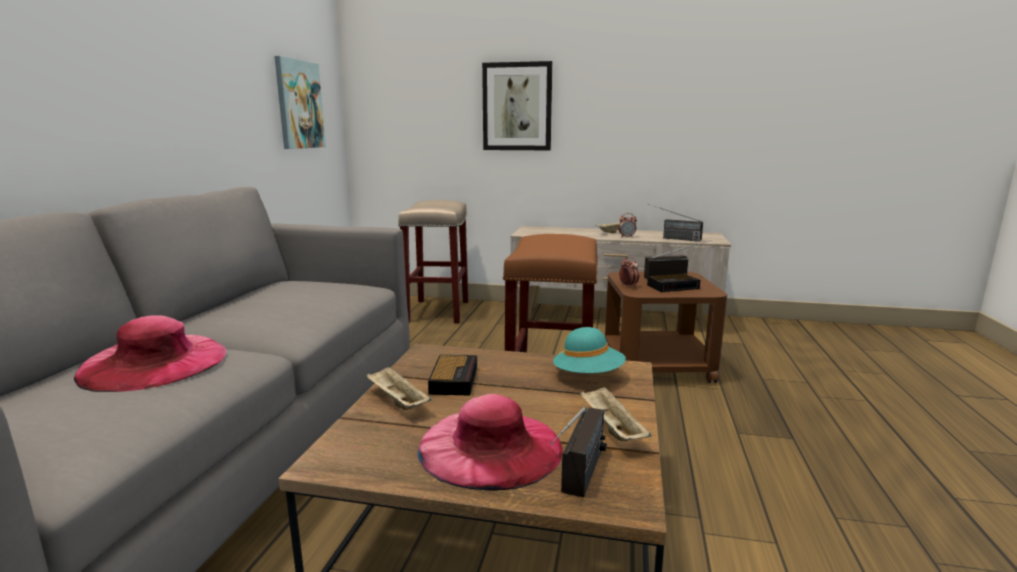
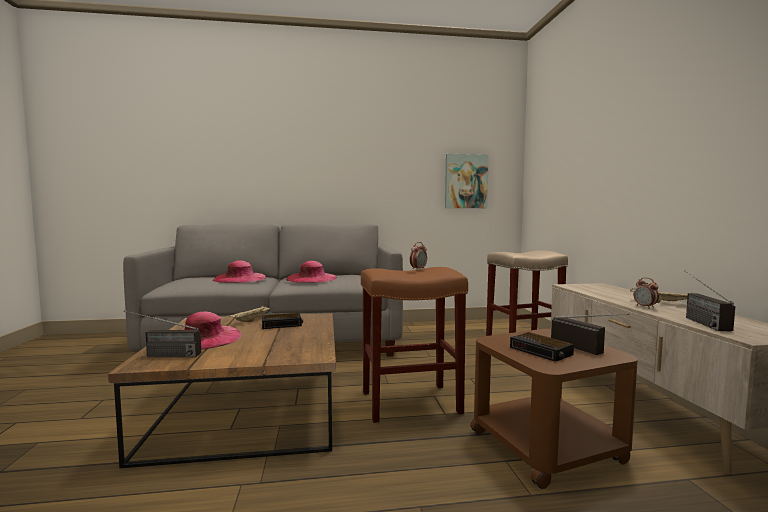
camera: 70 degrees right, 10 degrees down
(276, 309) = (311, 278): none -> pink hat
(517, 107) = (609, 167): picture -> none
(588, 376) = (298, 347): turquoise hat -> none
(611, 428) = (220, 357): beige tray -> none
(628, 286) = (511, 336): alarm clock -> alarm clock (418, 269)

